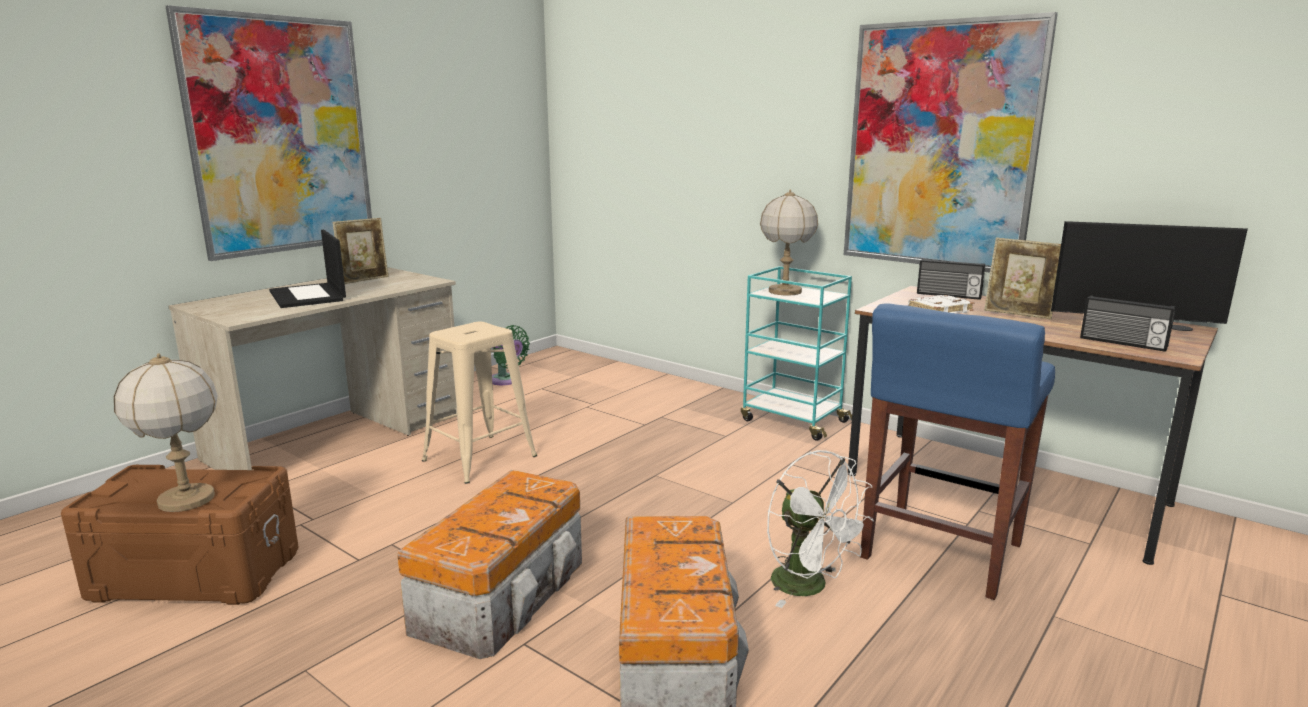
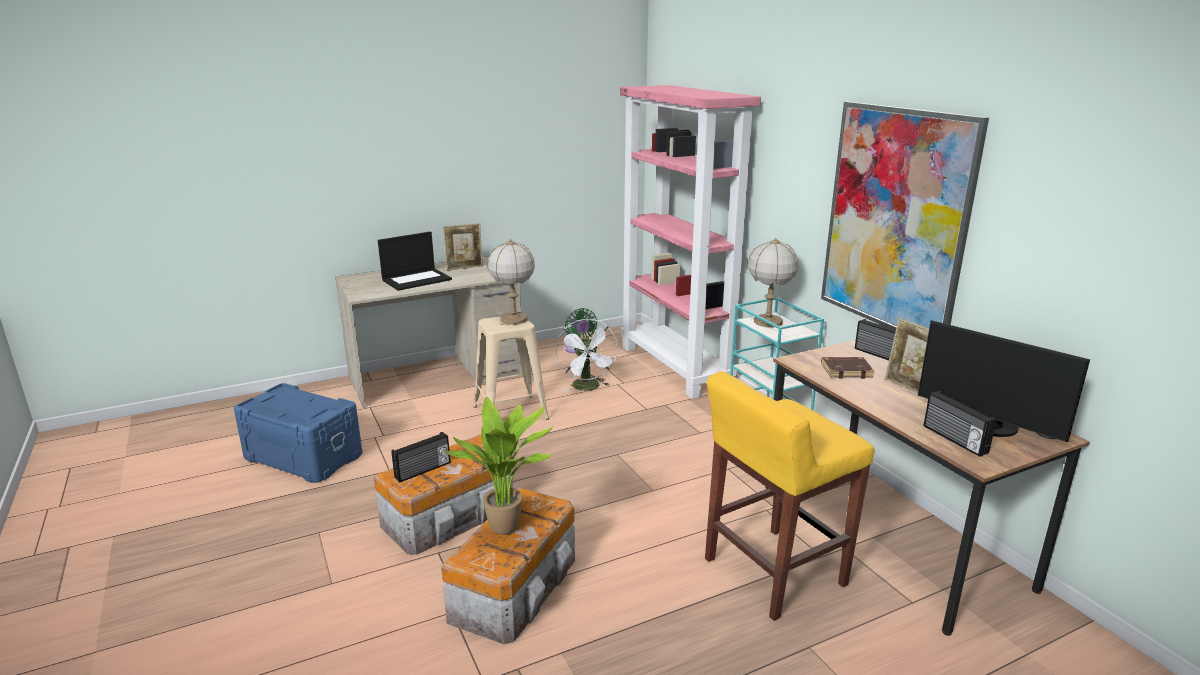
camera: 25 degrees right, 5 degrees up
(187, 500) = (293, 414): table lamp -> table lamp (514, 319)
(197, 573) = (304, 456): brown storage box -> blue storage box
(280, 136) = (416, 163): picture -> none
(308, 296) = (417, 279): laptop -> laptop turned 120 degrees counterclockwise
(473, 527) = (423, 470): none -> radio
(638, 380) = (676, 367): none -> pink bookcase
(670, 566) = (509, 529): none -> potted plant
(809, 587) = (646, 569): white fan -> white fan (588, 388)
(939, 309) = (846, 371): white book -> brown book
(940, 552) = (772, 572): blue stool -> yellow stool

